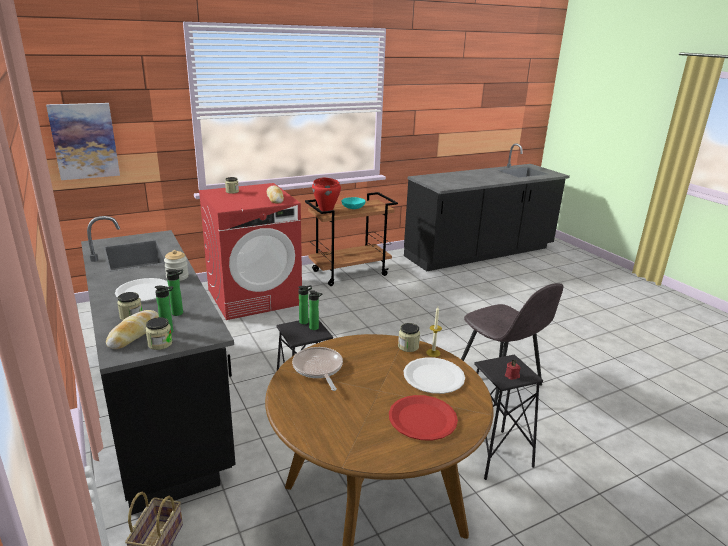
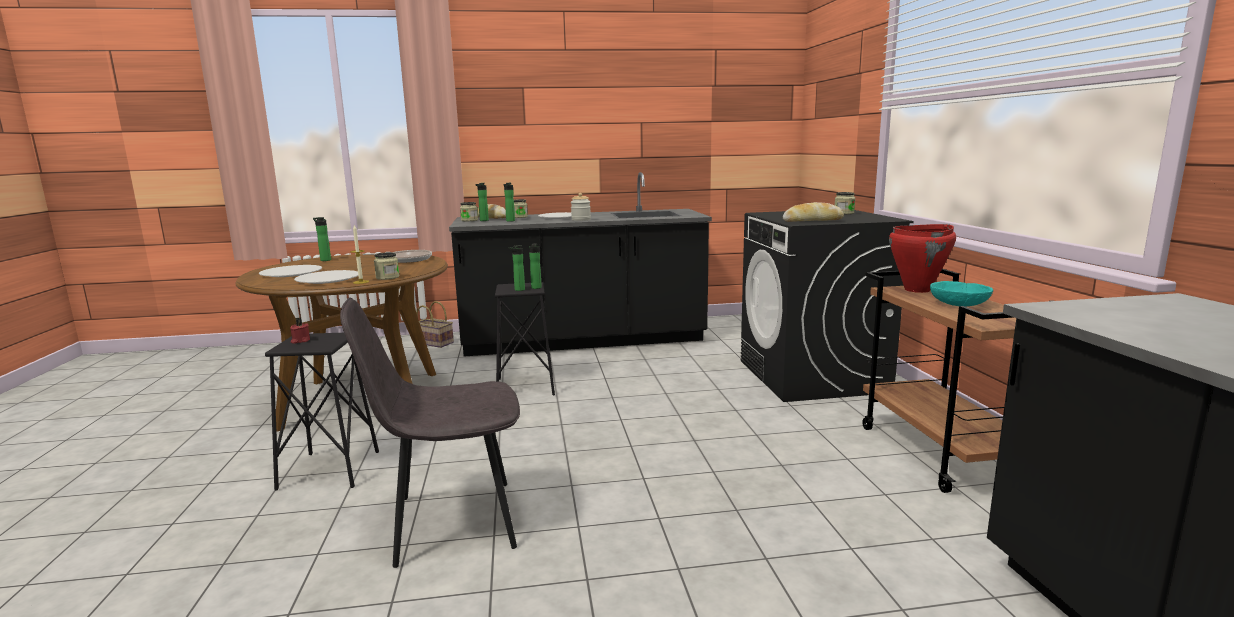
camera: 110 degrees right, 10 degrees down
(84, 141) = (817, 136): picture -> none
(254, 297) = (812, 376): red washing machine -> black washing machine
(336, 436) = (325, 260): none -> bottle
(423, 419) = (291, 273): red plate -> white plate

